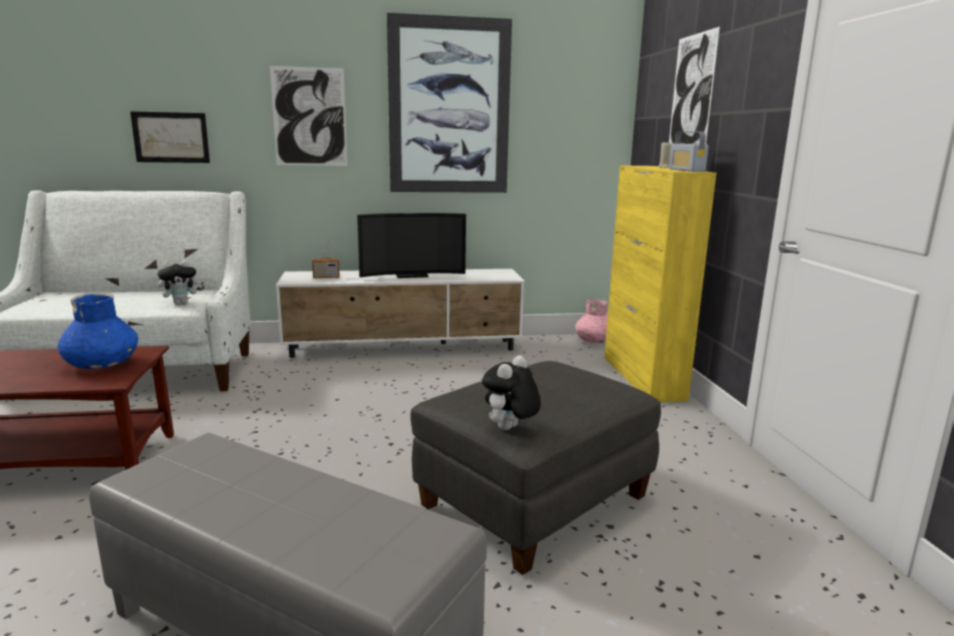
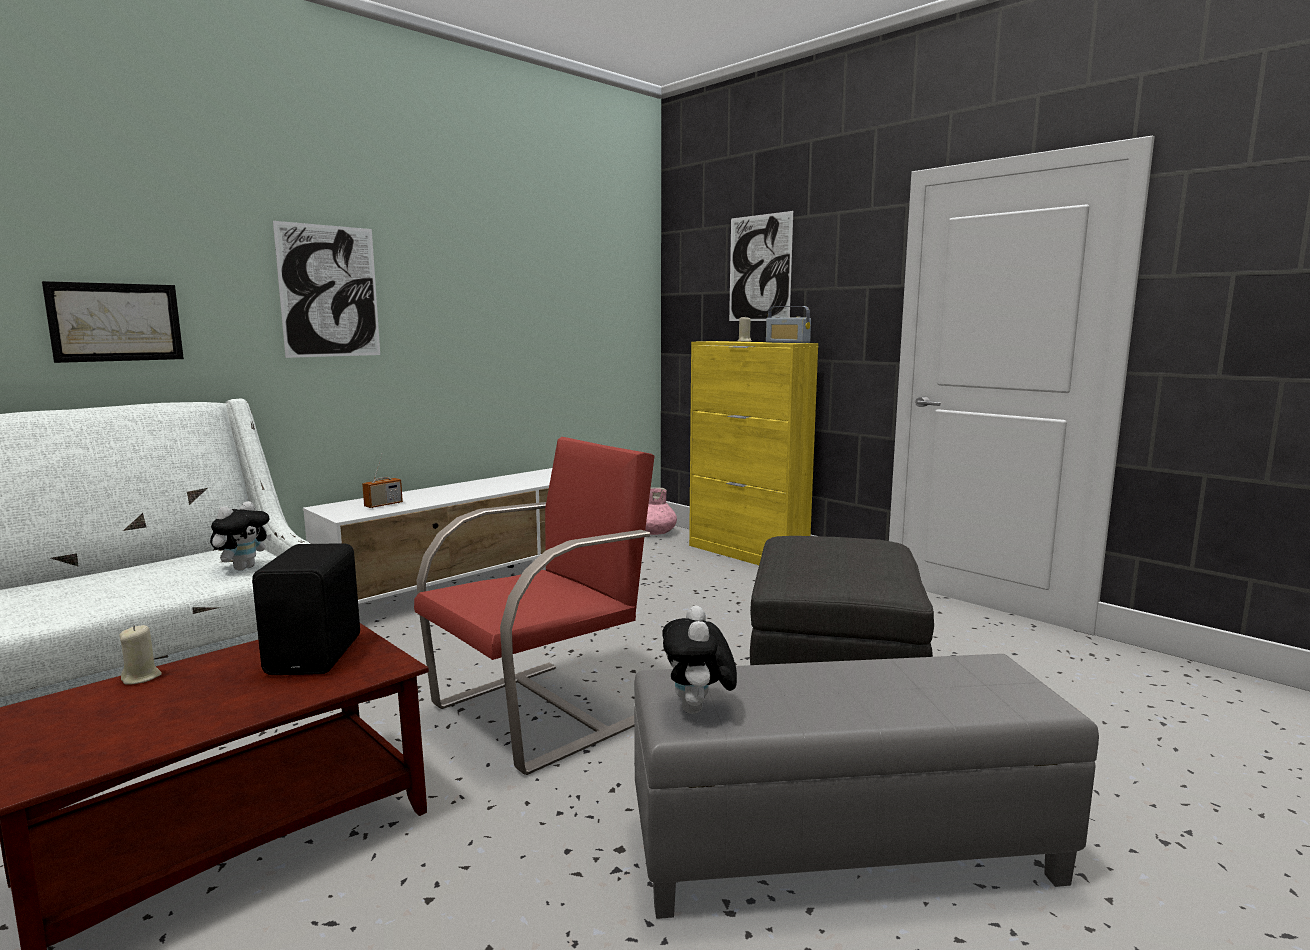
camera: 35 degrees left, 5 degrees down
(25, 353) = (141, 677): none -> beige candle
(102, 364) = (318, 655): blue vase -> black speaker
(289, 451) = (540, 712): none -> red armchair
(411, 275) = (481, 487): television -> none
(449, 107) = (494, 280): picture -> none
(510, 429) = (882, 587): plush toy -> plush toy (698, 710)

